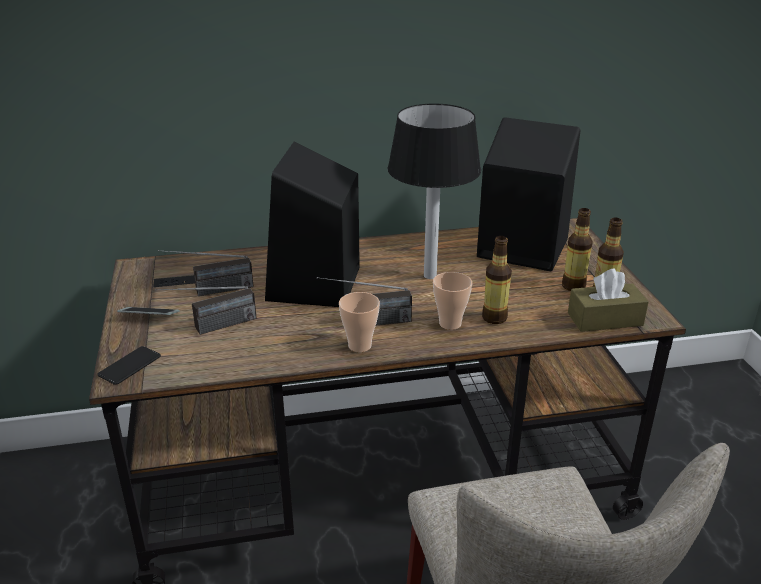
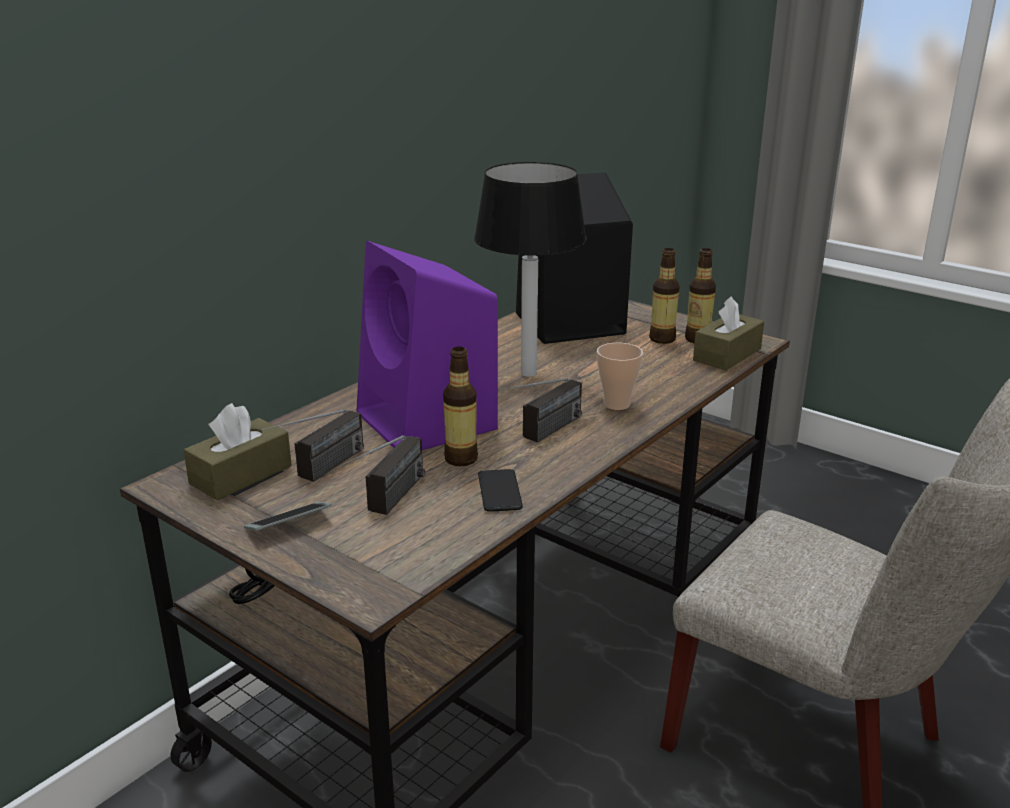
camera: 40 degrees left, 5 degrees down
(129, 366) = (360, 579): phone -> phone (499, 491)
(172, 276) = (241, 475): none -> brown tissue box
(314, 285) = (429, 422): black speaker -> purple speaker
(359, 346) = (571, 454): cup -> none
(494, 318) = (644, 386): bottle -> bottle (461, 459)

